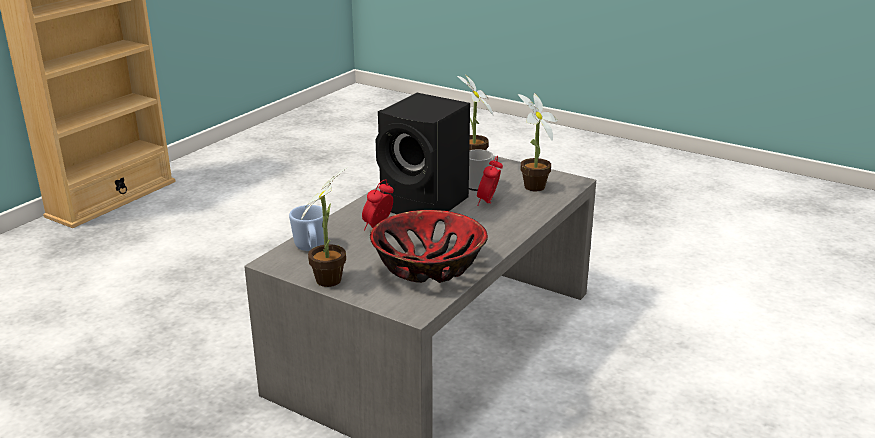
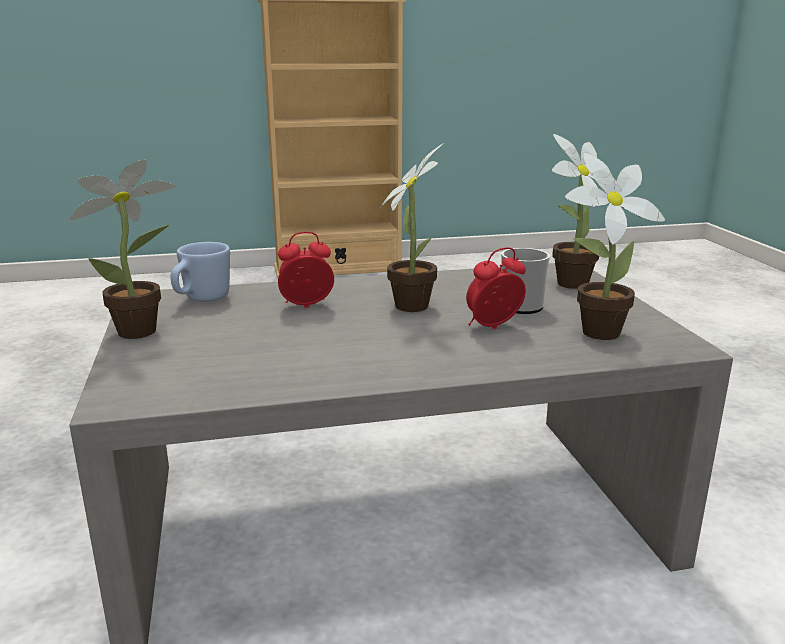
camera: 45 degrees right, 5 degrees down
(427, 204) = (413, 304): black speaker -> potted plant
(428, 266) = (256, 362): bowl -> none

